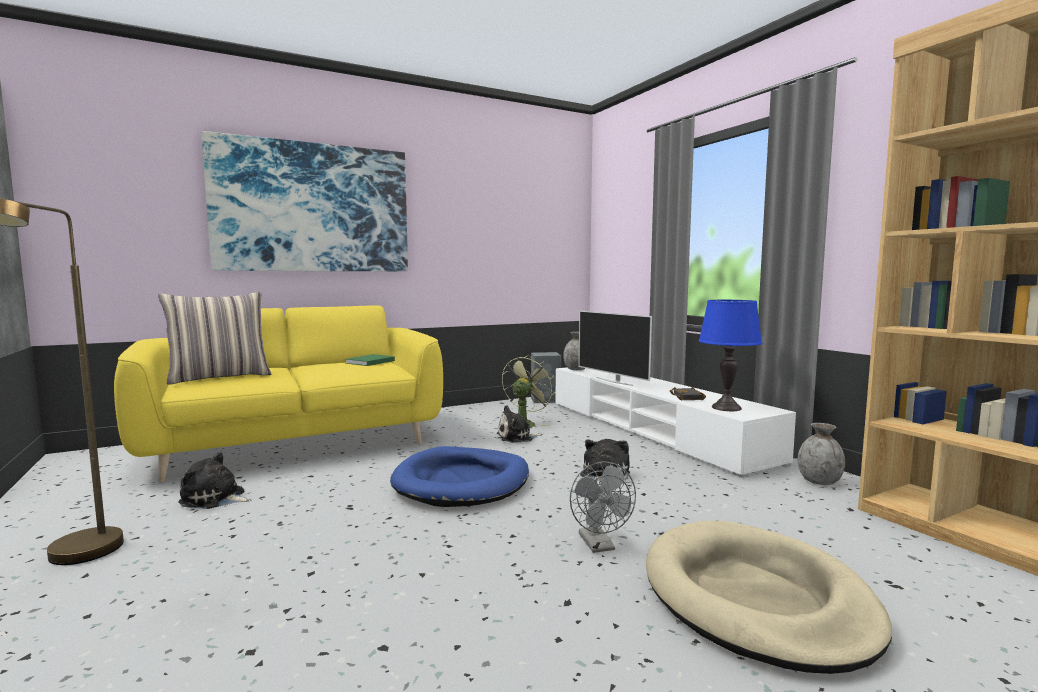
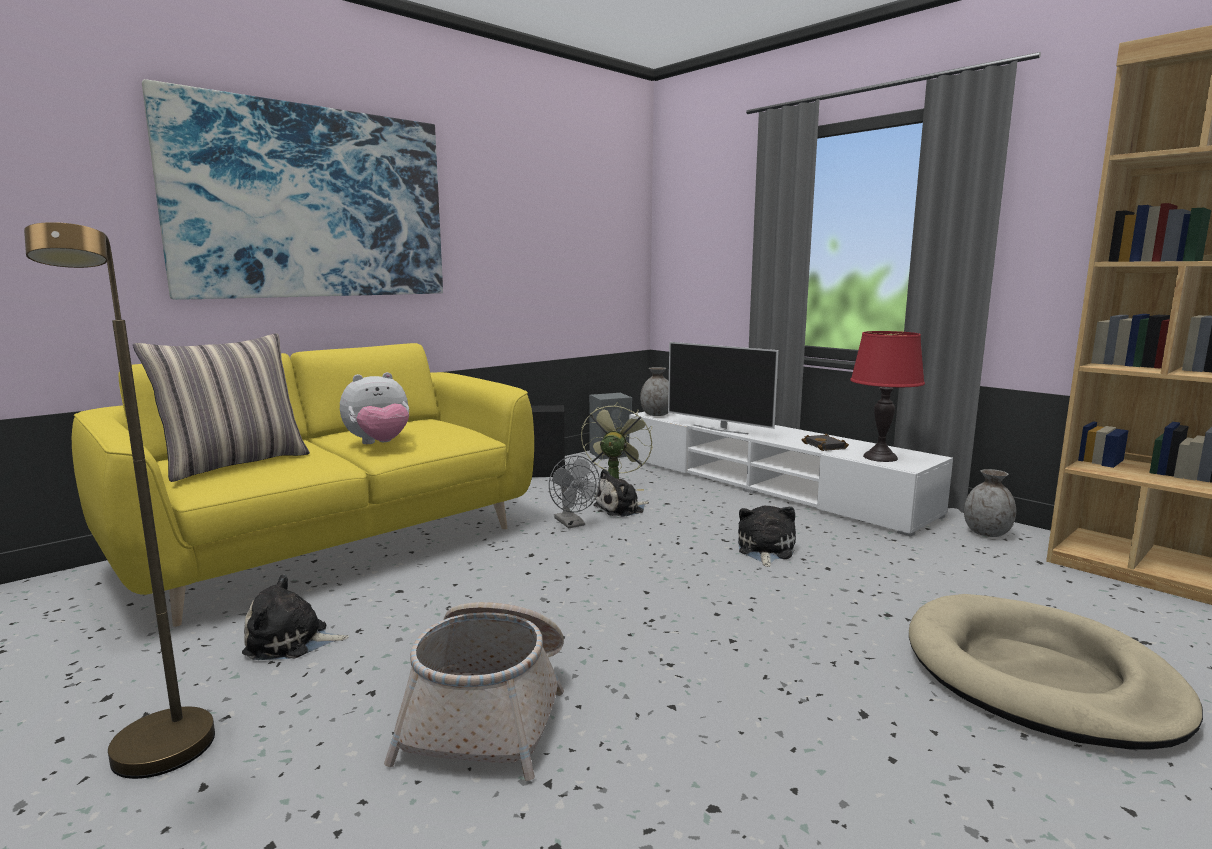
camera: 15 degrees left, 5 degrees up
(294, 558) = (489, 711): none -> basket
(323, 372) = (379, 444): none -> plush toy
(369, 362) = (425, 424): green book -> none
(462, 482) = (609, 577): blue dog bed -> none
(486, 409) = (547, 472): none -> black speaker
(599, 546) = (837, 639): grey fan -> grey fan (572, 524)
(726, 408) = (880, 457): blue table lamp -> red table lamp

